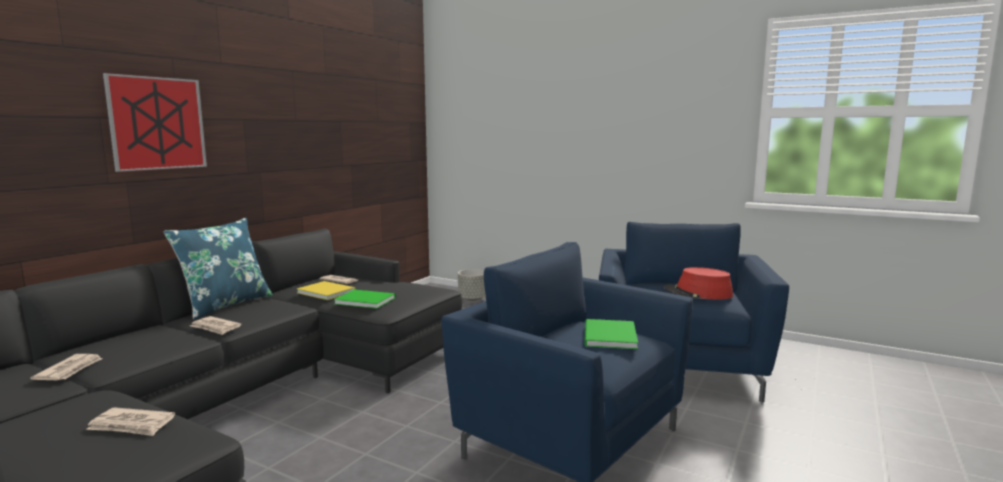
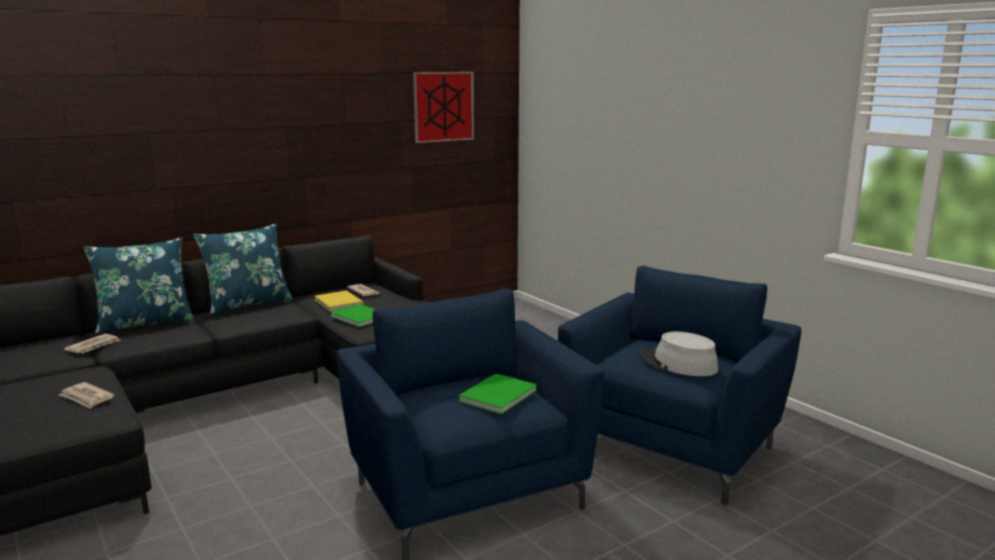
camera: 25 degrees right, 5 degrees up
(116, 338) = (145, 323): none -> blue pillow
(157, 123) = (199, 136): picture -> picture (443, 106)
(215, 327) = (218, 325): newspaper -> none
(472, 299) = (540, 324): grey planter -> none
(697, 293) = (678, 363): red hat -> grey hat

